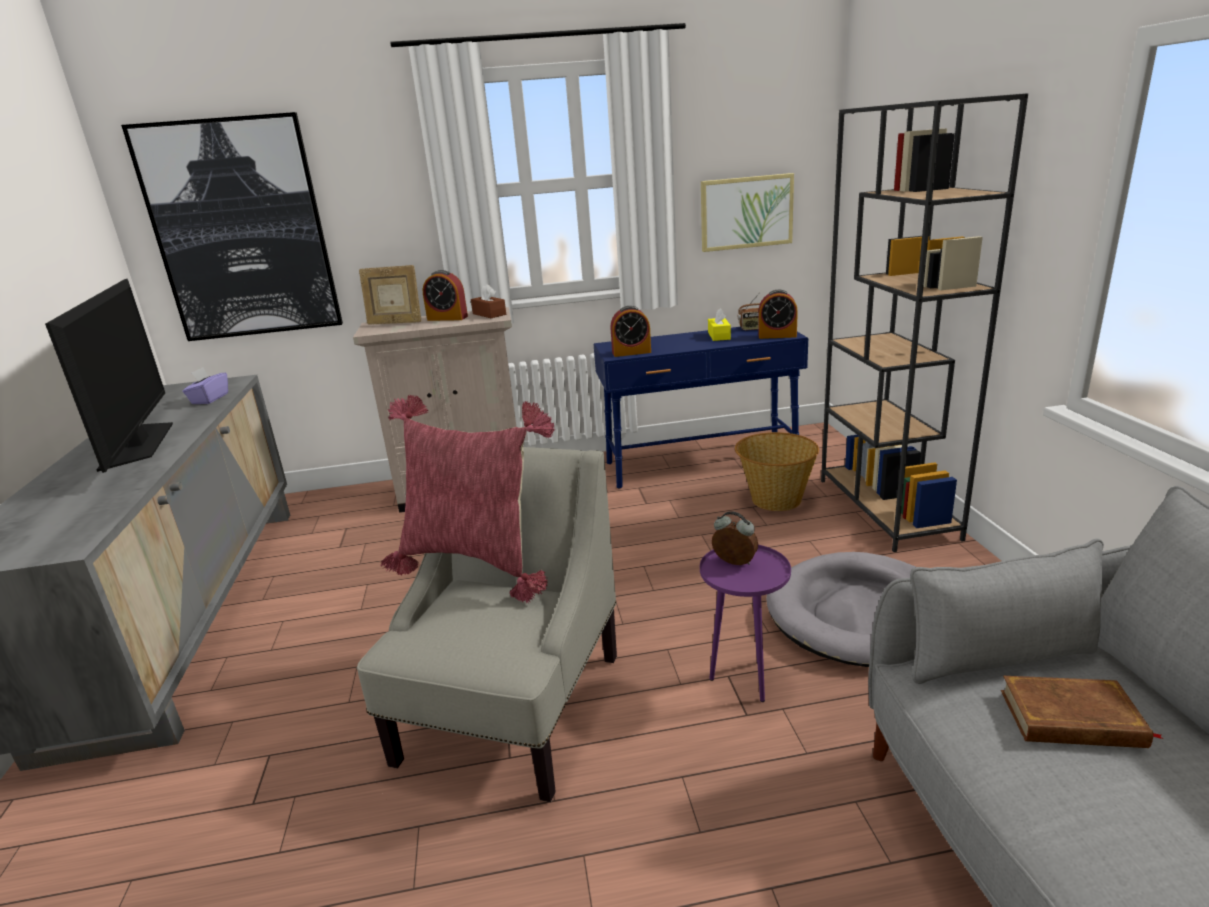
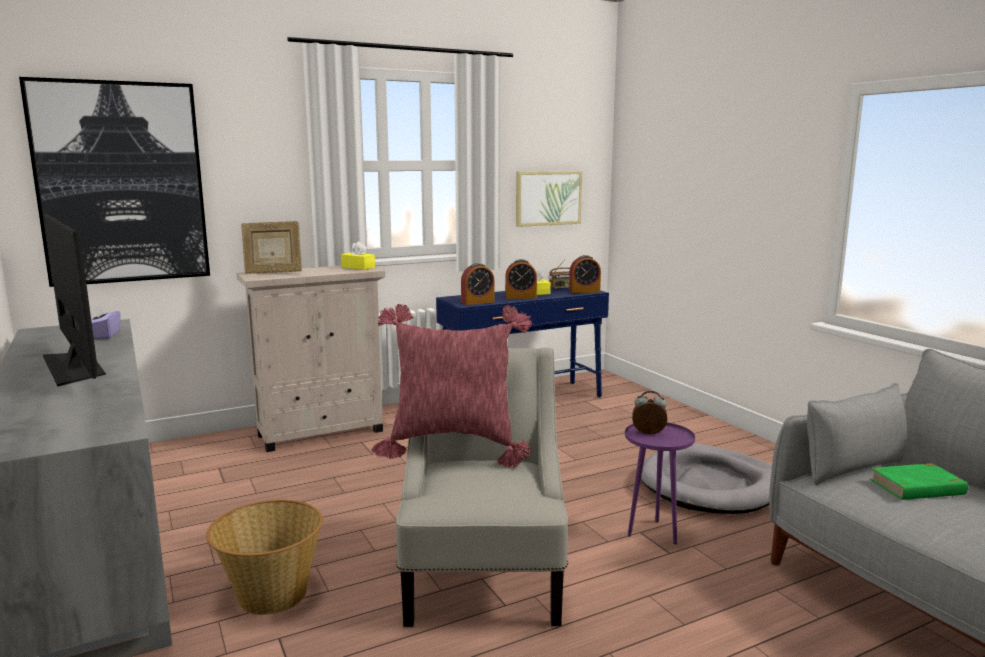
camera: 20 degrees left, 10 degrees down
(447, 318) = (321, 270): alarm clock -> alarm clock (520, 297)
(489, 314) = (358, 267): brown tissue box -> yellow tissue box
(775, 499) = (599, 420): basket -> basket (271, 595)
(888, 508) = (685, 421): bookcase -> none
(1072, 719) = (917, 487): brown book -> green book

